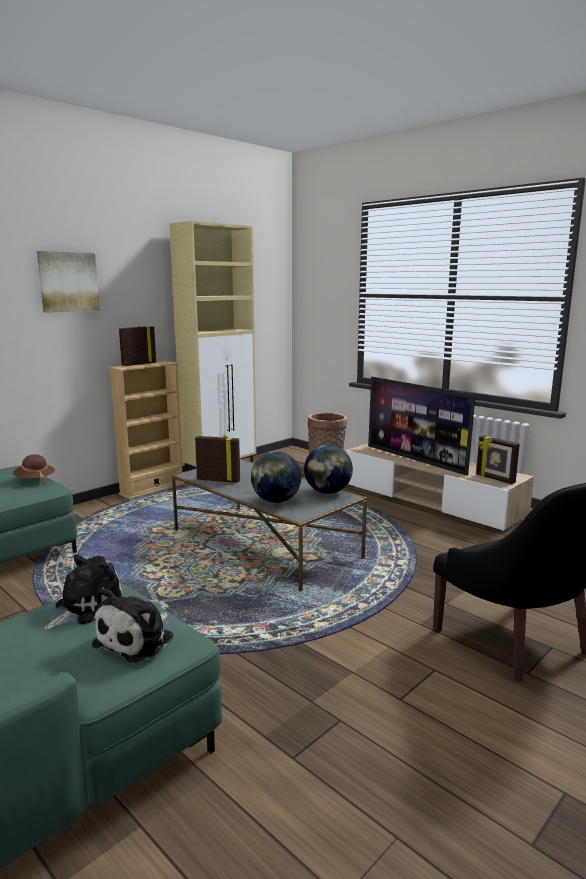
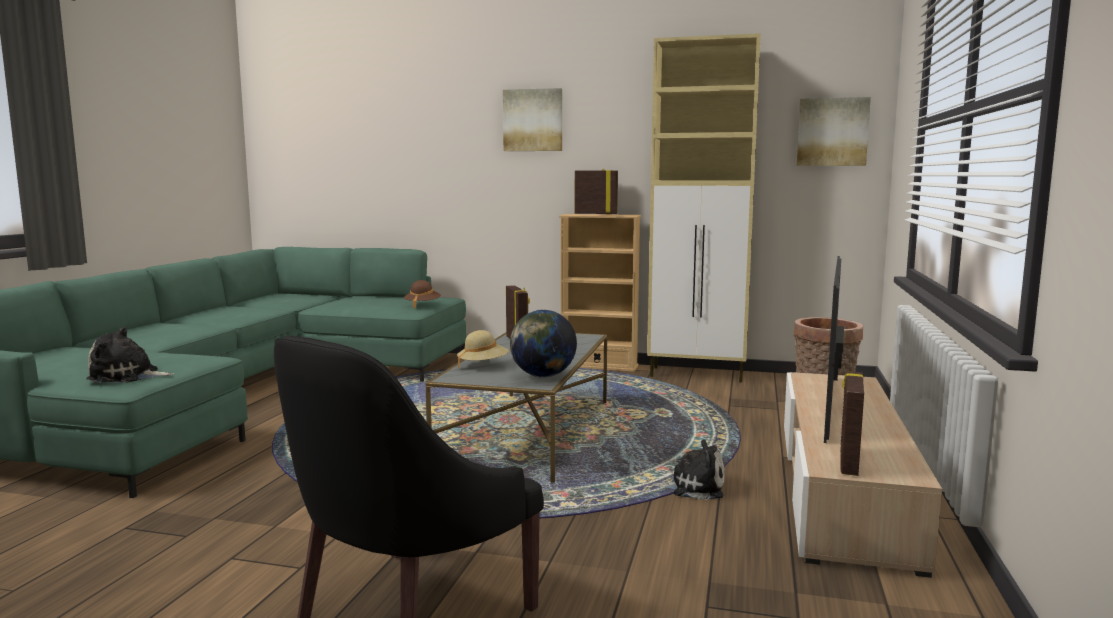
camera: 60 degrees right, 5 degrees down
(86, 607) = (178, 358): plush toy -> plush toy (693, 487)
(266, 293) = (832, 132): none -> picture
(276, 501) = (483, 365): globe -> beige hat

